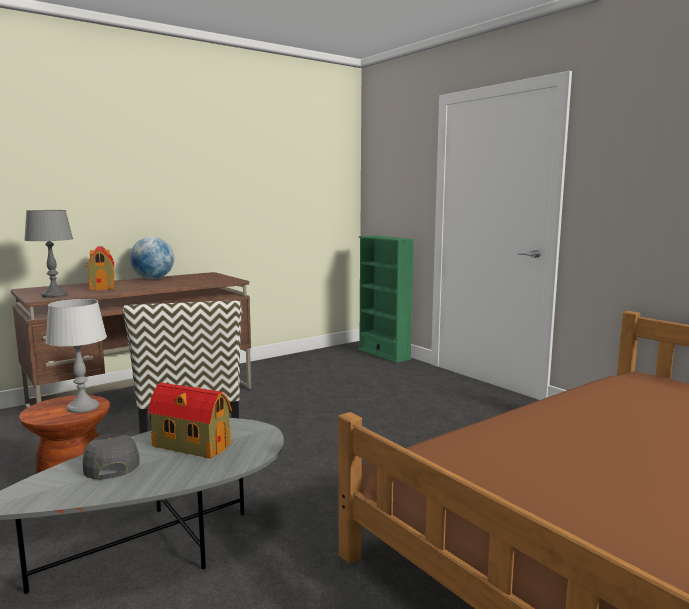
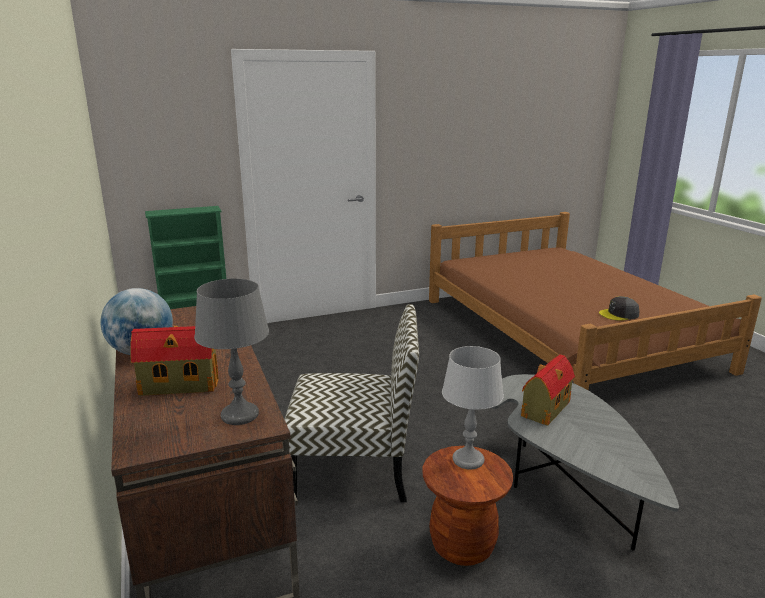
camera: 75 degrees left, 10 degrees up
(110, 464) = (581, 443): grey cap -> grey cap (619, 314)

